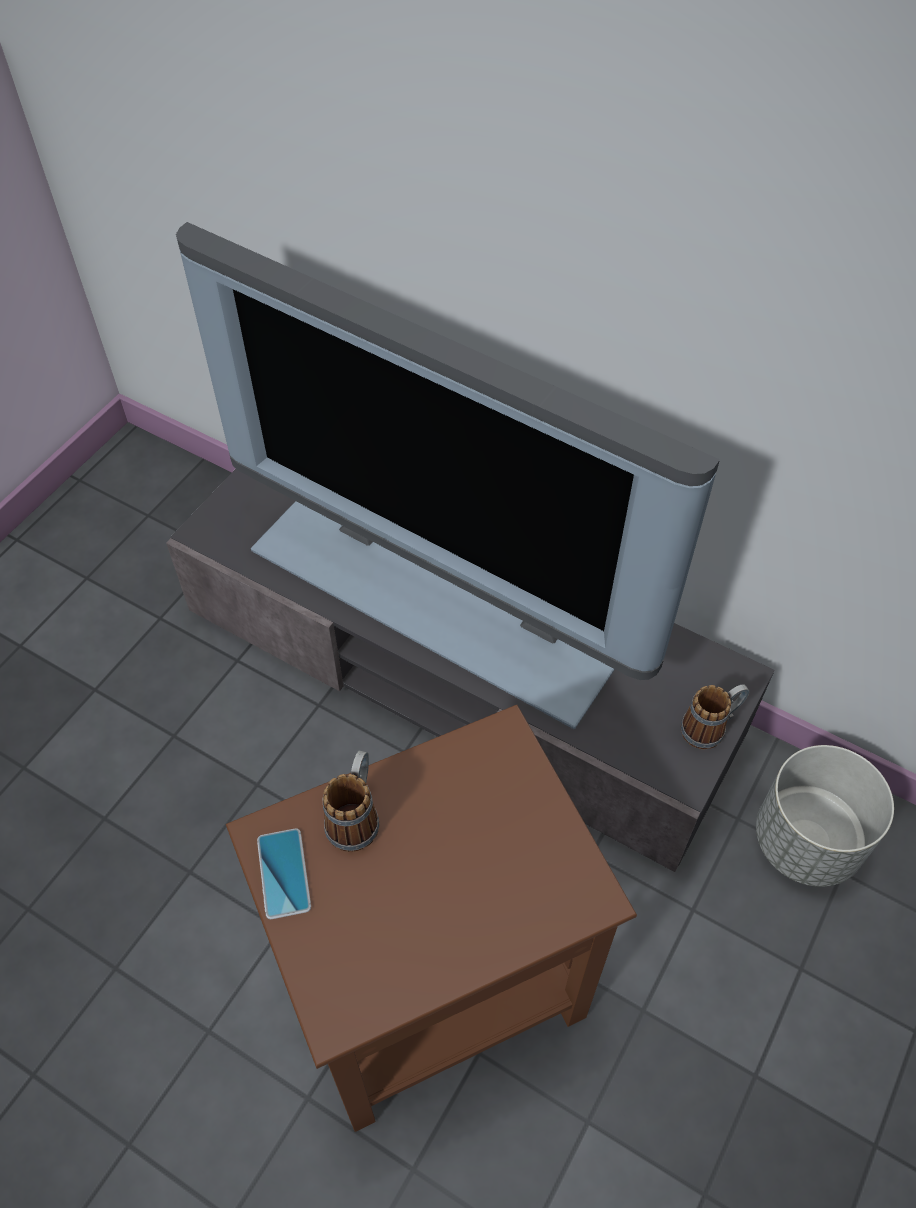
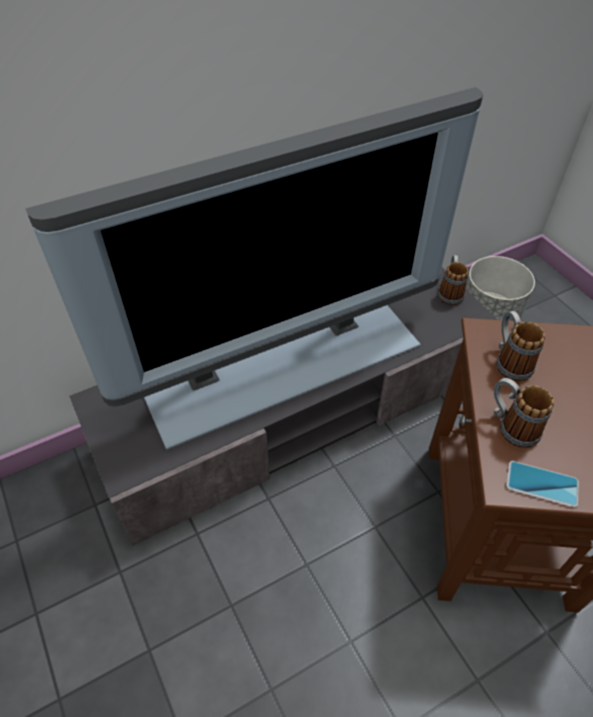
camera: 60 degrees left, 5 degrees down
(467, 781) = (509, 361): none -> mug

